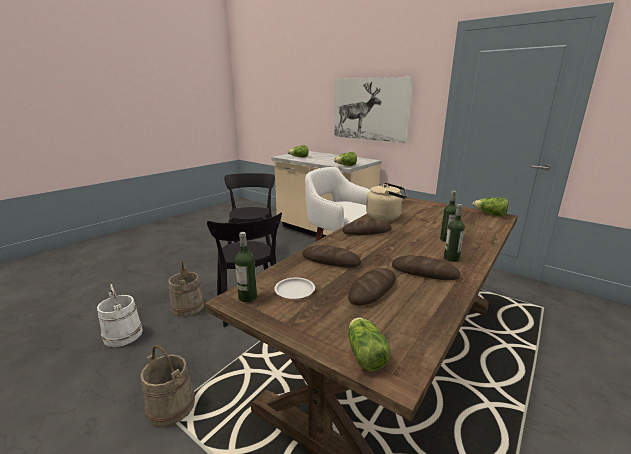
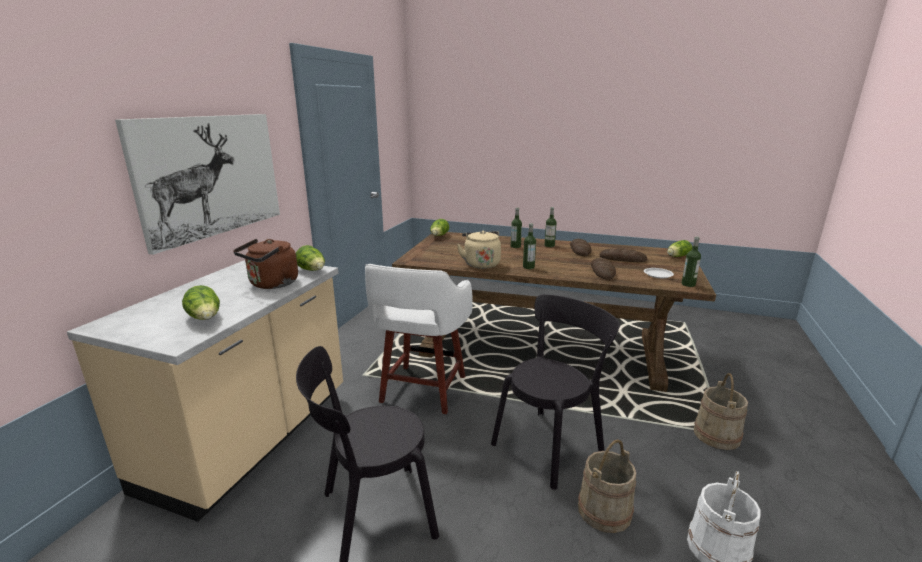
camera: 110 degrees left, 0 degrees up
(330, 161) = (272, 284): none -> brown kettle
(367, 231) = (528, 267): bread -> bottle

